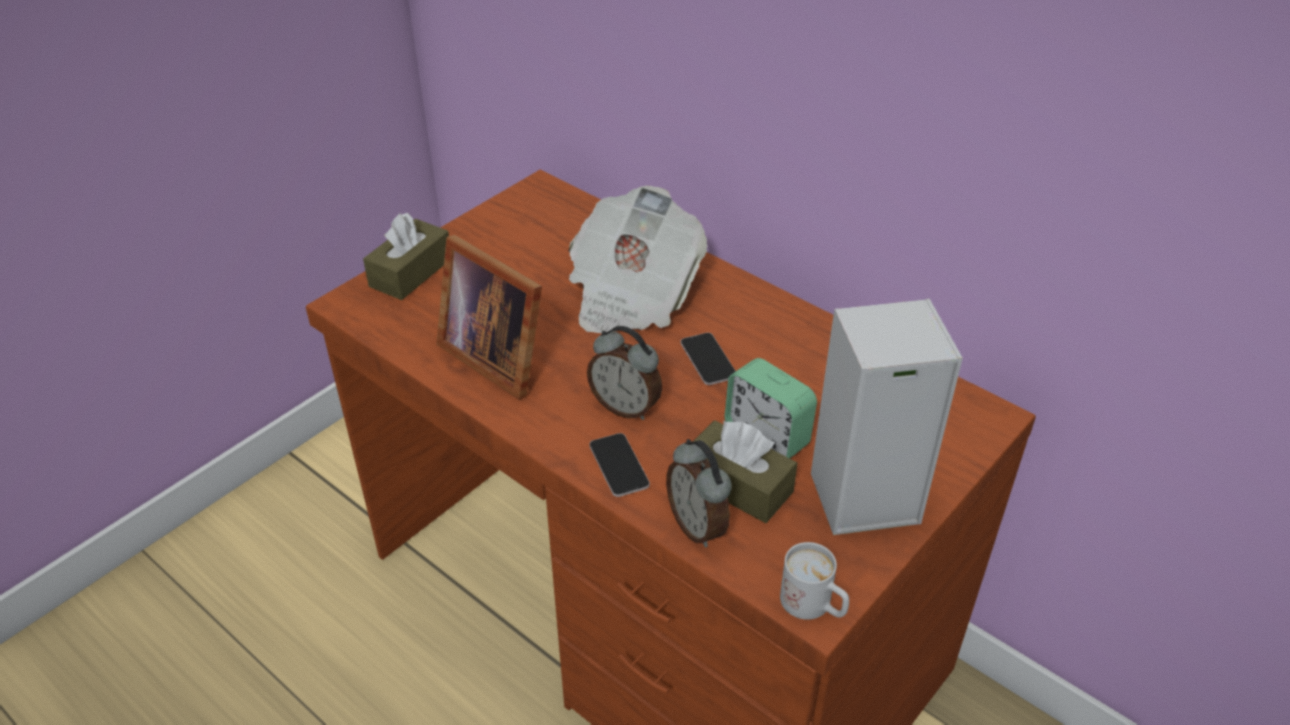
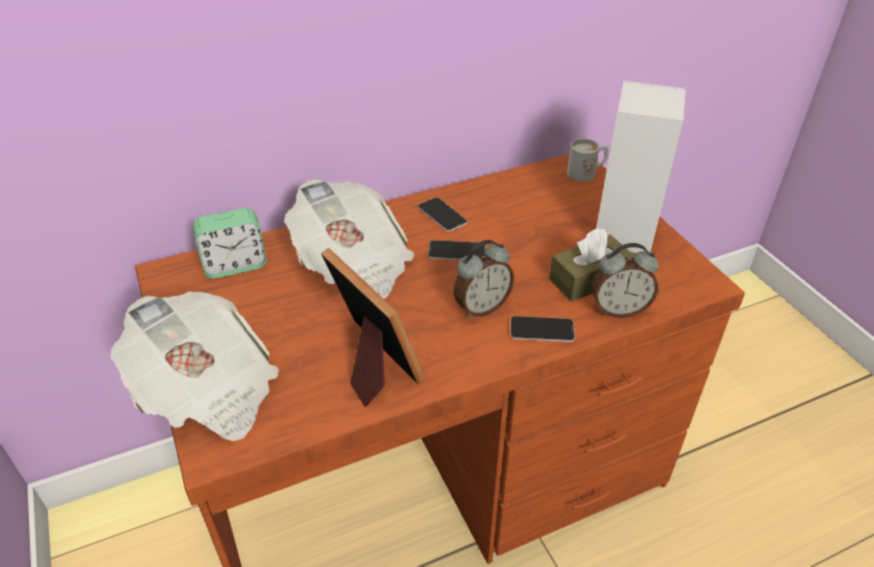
camera: 65 degrees left, 0 degrees up
(411, 272) = (207, 391): brown tissue box -> newspaper
(496, 355) = (371, 363): picture frame -> picture frame turned 105 degrees counterclockwise
(767, 328) = (442, 215): none -> phone
(767, 437) = (550, 251): alarm clock -> alarm clock (235, 265)
(814, 606) = (705, 283): white mug -> white mug (586, 173)

